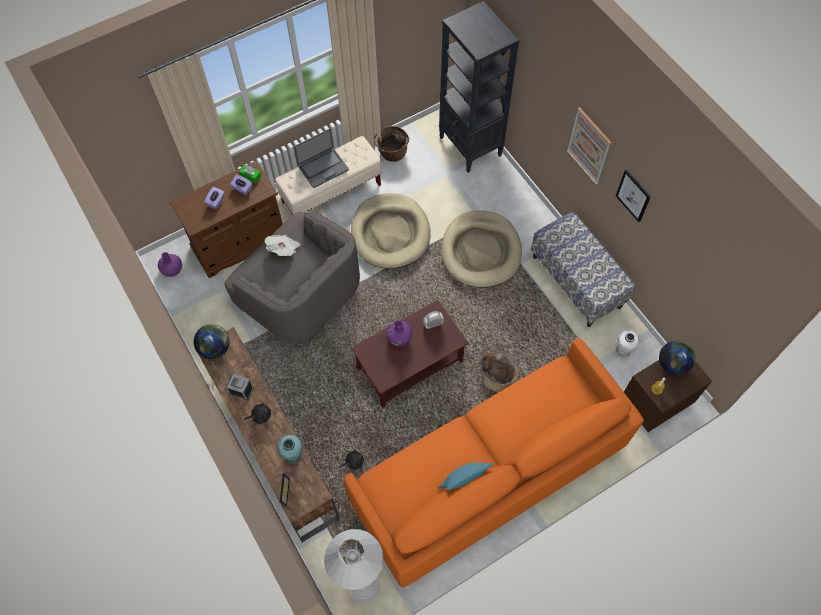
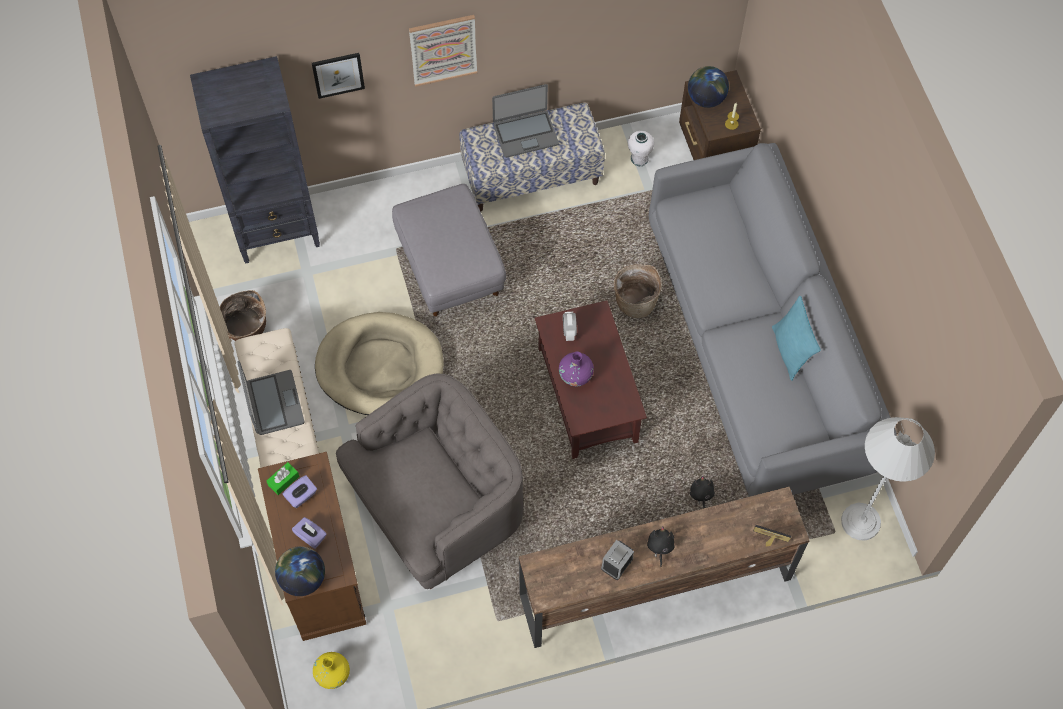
camera: 75 degrees left, 0 degrees up
(172, 270) = (333, 674): purple vase -> yellow vase
(215, 348) = (545, 585): globe -> globe (303, 578)
(284, 249) = (397, 481): newspaper -> none
(293, 455) = (724, 519): turquoise vase -> none
(481, 251) = (449, 267): beige dog bed -> grey ottoman
(489, 474) = (756, 347): orange sofa -> grey sofa
(588, 252) = (525, 133): none -> laptop
(633, 195) = (531, 30): picture -> picture (338, 74)

